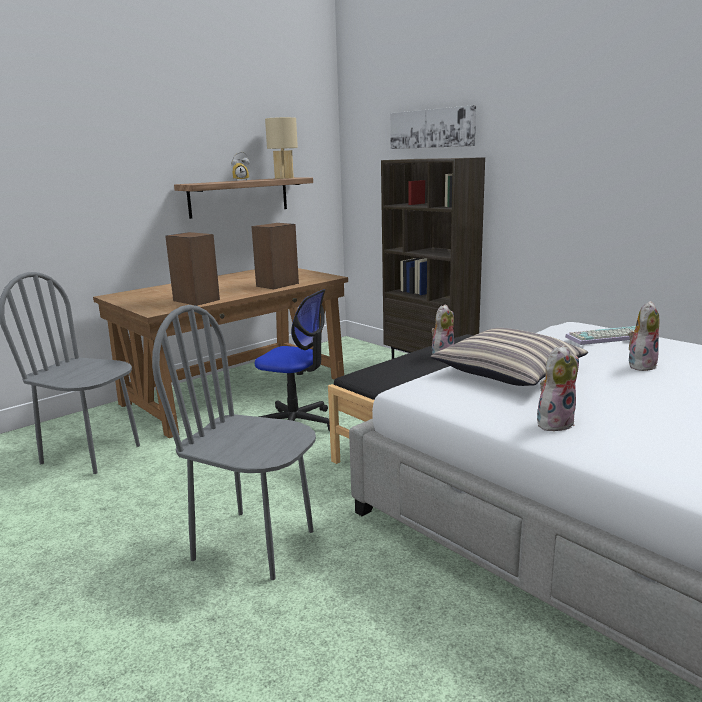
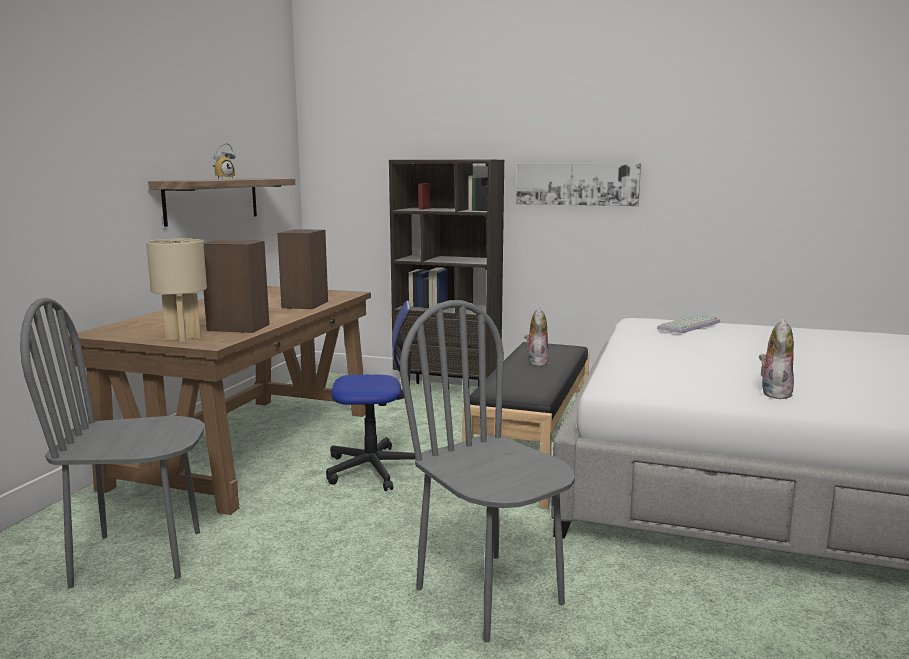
camera: 30 degrees left, 5 degrees down
(254, 544) = (490, 595): grey chair -> grey chair turned 60 degrees clockwise
(284, 178) = (264, 178): beige table lamp -> beige table lamp (184, 338)
(432, 128) = (434, 128): picture -> picture (577, 184)
(508, 371) = (663, 361): pillow -> none
(640, 365) = (749, 343): plush toy -> none

